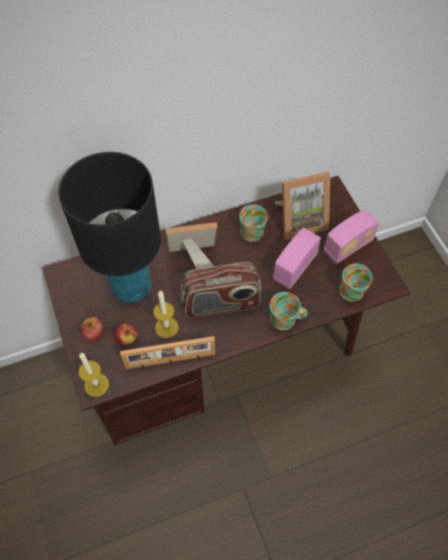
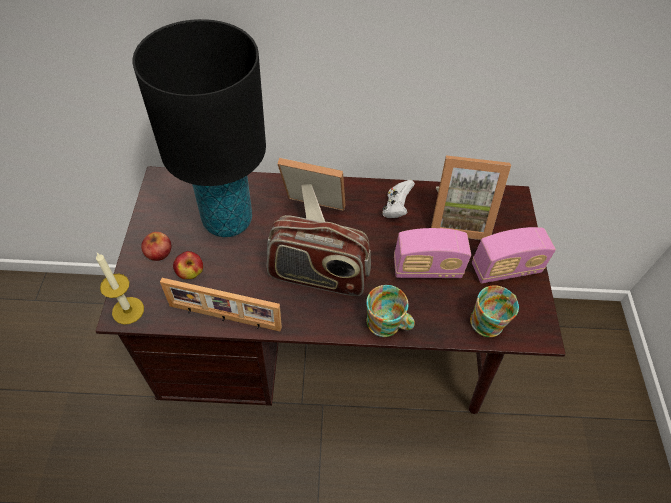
camera: 20 degrees right, 5 degrees down
(166, 327) = (241, 278): candle -> none
(251, 229) = (396, 208): mug -> white game controller
(294, 268) = (427, 269): radio -> radio turned 150 degrees counterclockwise

